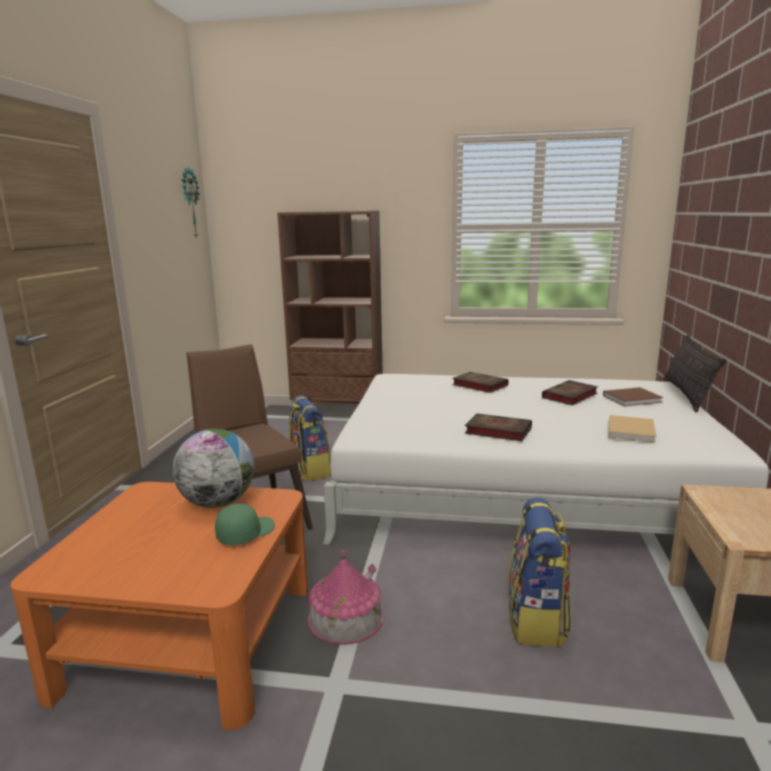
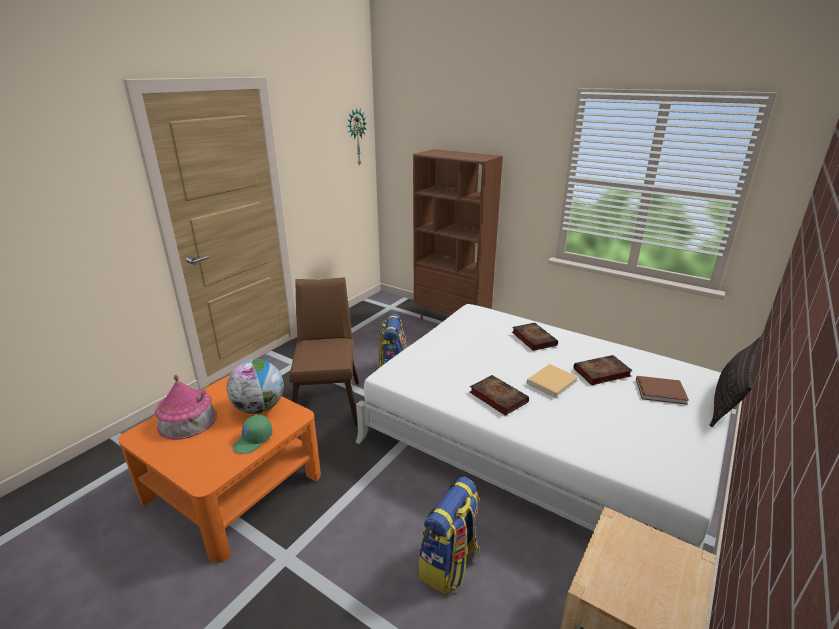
camera: 25 degrees right, 10 degrees up
(245, 533) = (253, 441): green cap -> green cap turned 150 degrees clockwise
(345, 617) = (326, 508): toy house -> toy house (187, 421)
(631, 430) = (611, 432): beige book -> beige book (553, 381)

